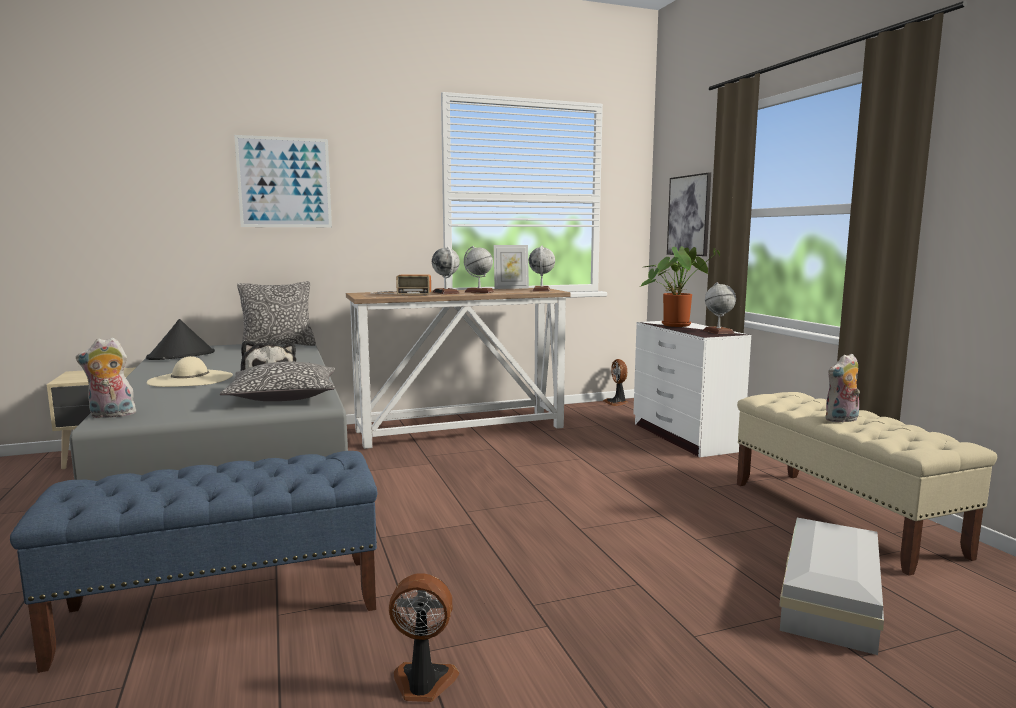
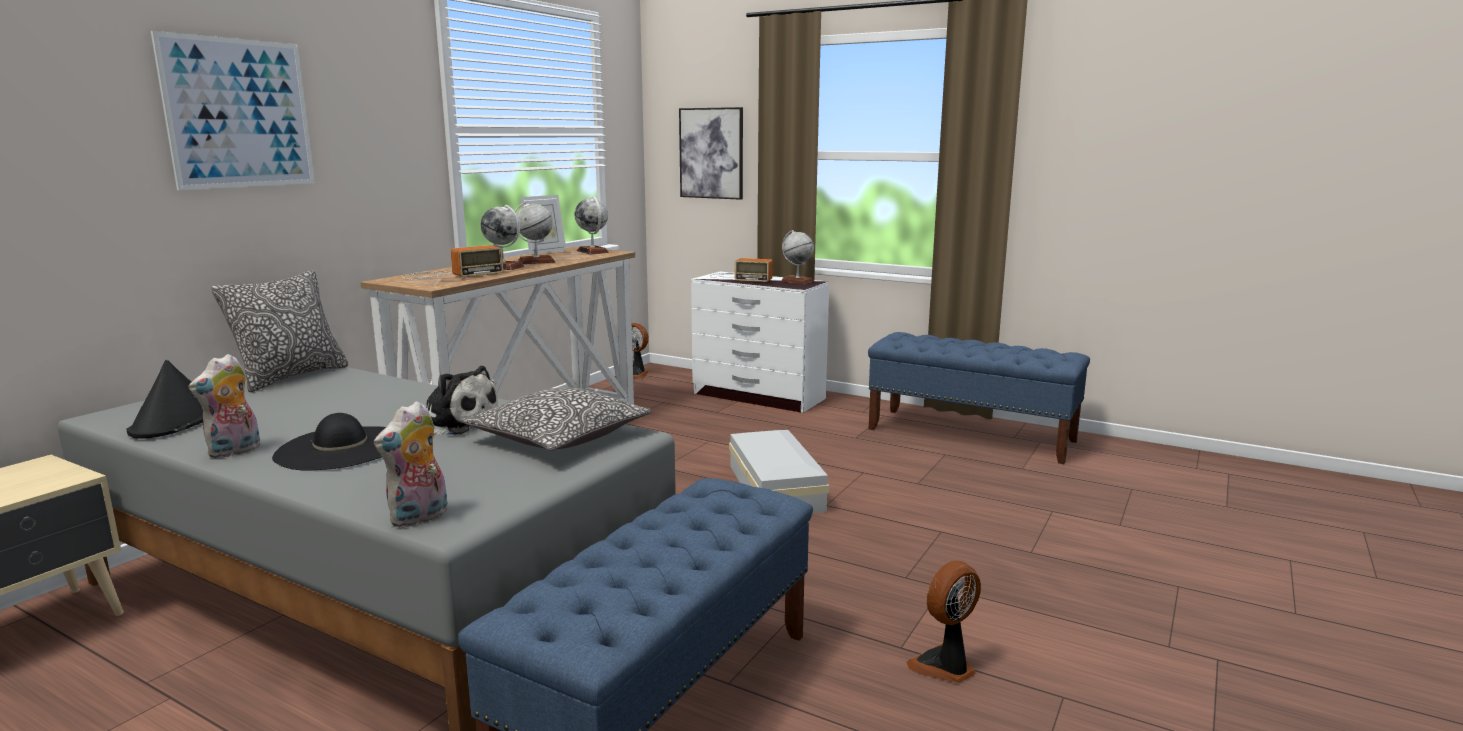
camera: 40 degrees left, 5 degrees up
(190, 379) = (341, 448): beige hat -> black hat
(677, 325) = (739, 277): potted plant -> radio
(832, 598) = (1054, 494): white storage box -> white storage box (776, 487)
(841, 517) = (971, 435): beige bench -> blue bench
(842, 420) = (978, 351): plush toy -> plush toy (235, 451)

